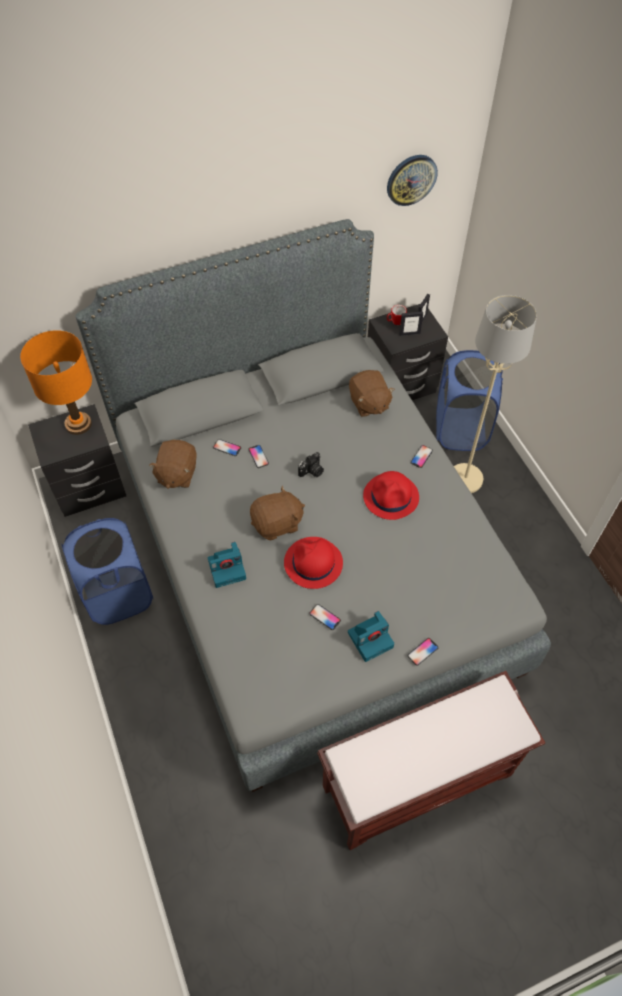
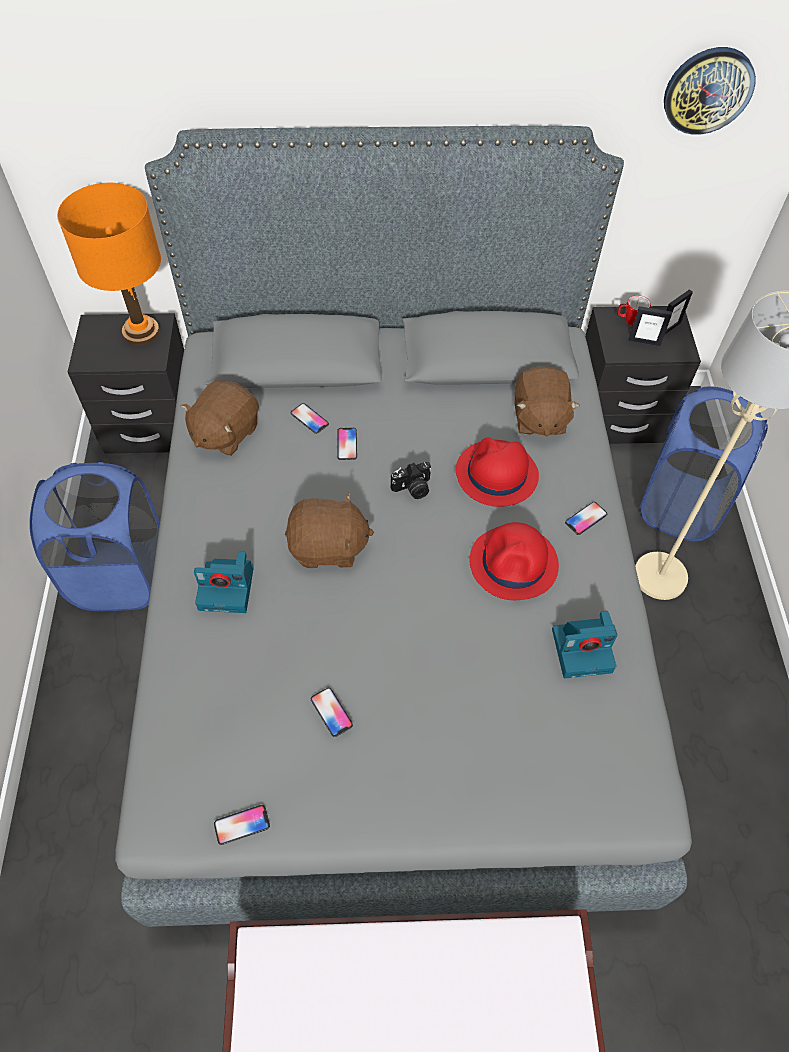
camera: 20 degrees right, 0 degrees up
(313, 563) = (351, 623): red hat -> red hat (496, 474)
(371, 639) = (386, 773): camera -> camera (583, 649)
(422, 652) = (459, 826): phone -> phone (242, 825)

